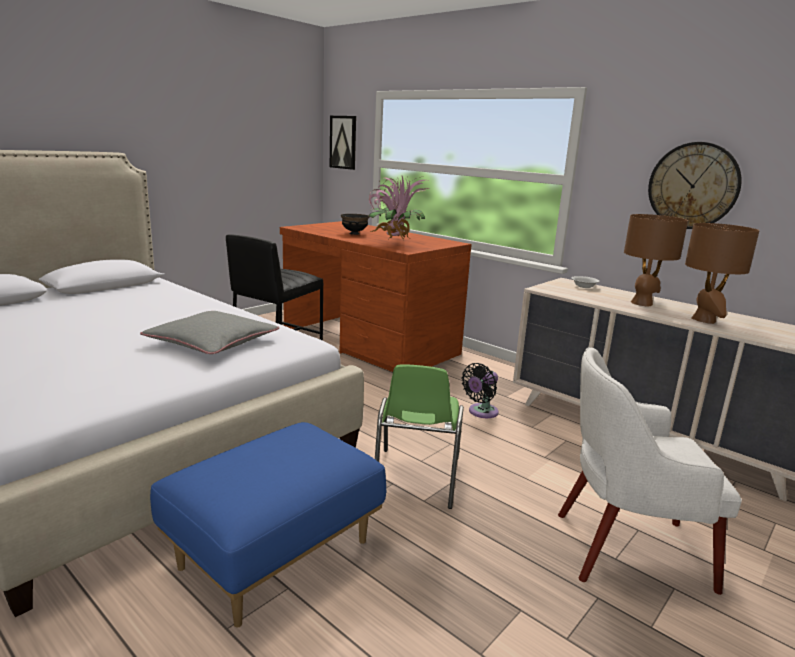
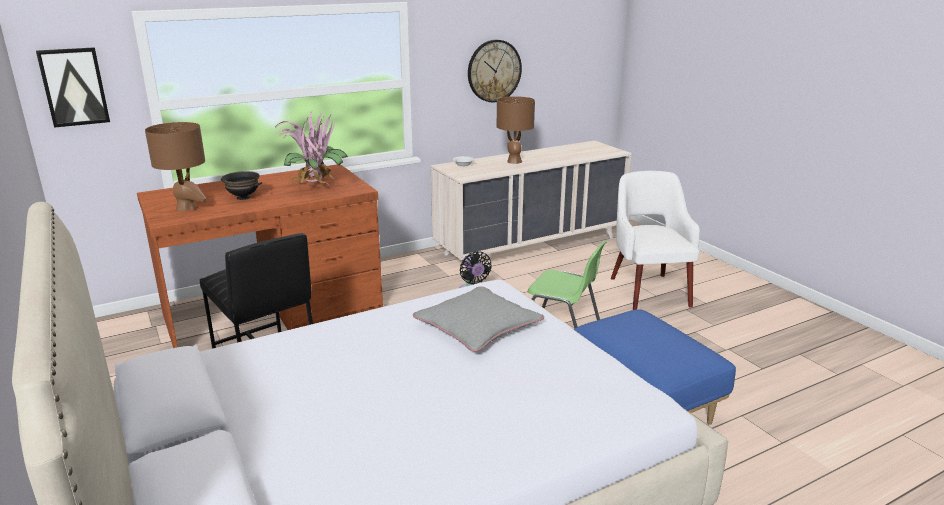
camera: 70 degrees left, 5 degrees up
(626, 549) = (648, 290): white armchair -> white armchair turned 150 degrees clockwise
(704, 320) = (555, 158): brown table lamp -> brown table lamp (186, 208)

